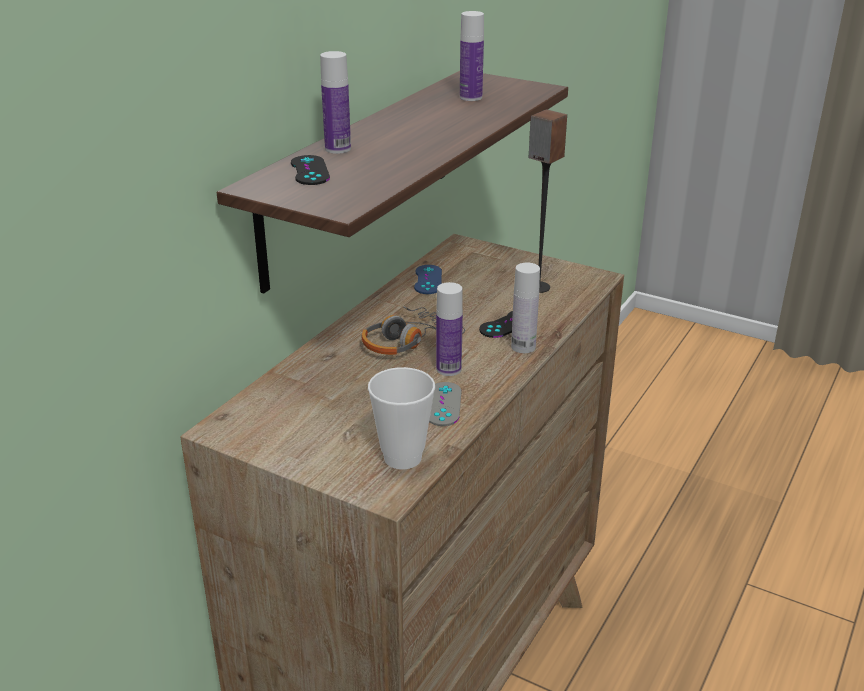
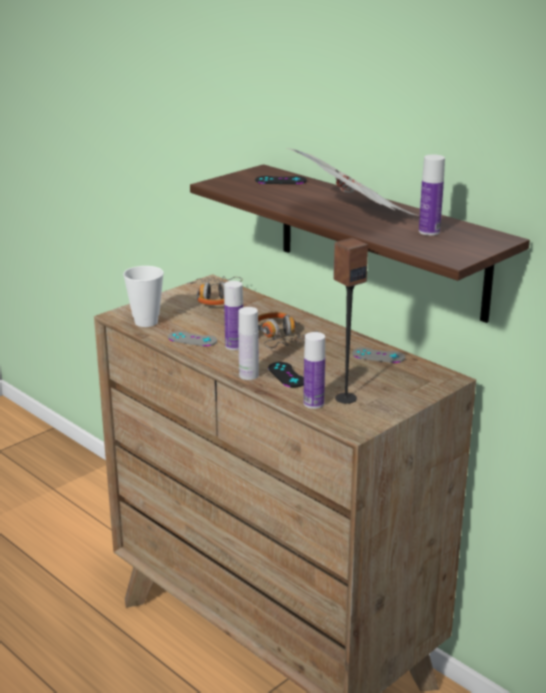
camera: 105 degrees right, 5 degrees down
(286, 412) = (216, 297): none -> headphones
(338, 149) = (318, 188): bottle -> bottle (313, 403)
(428, 280) = (378, 356): blue game controller -> grey game controller
(442, 127) = (352, 216): none -> newspaper

